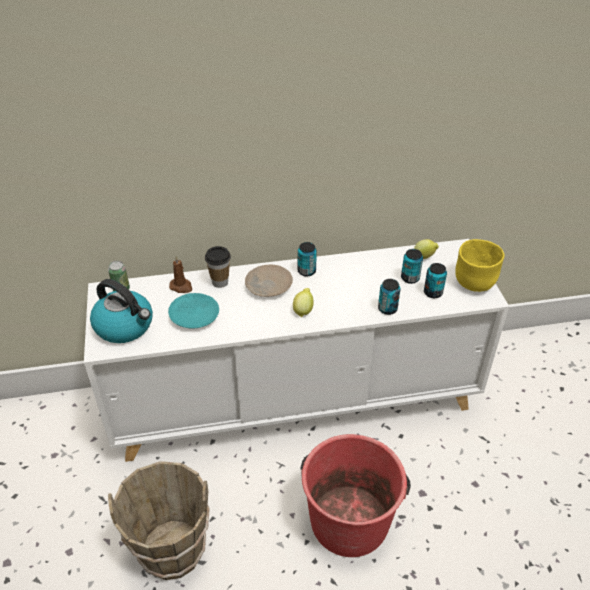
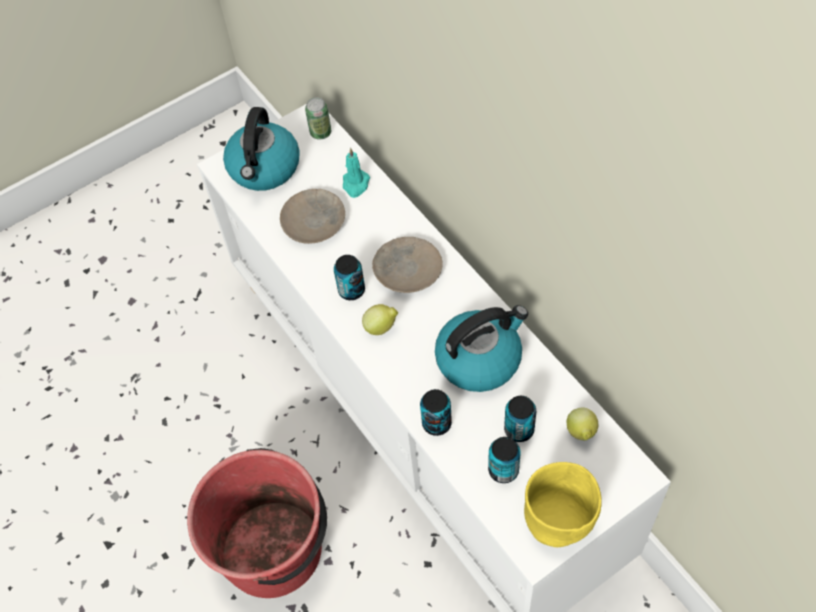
camera: 70 degrees right, 15 degrees up
(172, 550) = (167, 388): brown bucket -> none
(181, 287) = (355, 184): brown candle -> turquoise candle
(194, 315) = (314, 221): turquoise plate -> beige plate
(220, 282) = (385, 217): cup -> none
(306, 271) = (460, 299): can -> can (351, 290)
(354, 277) = (479, 359): none -> kettle

